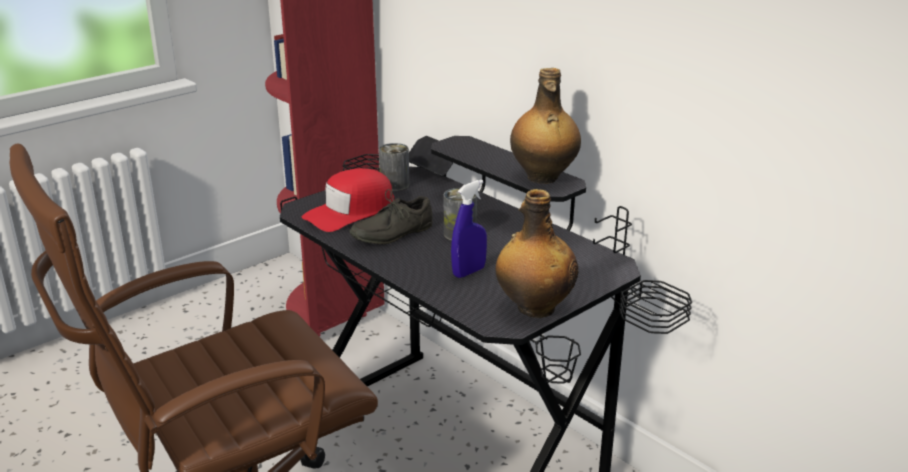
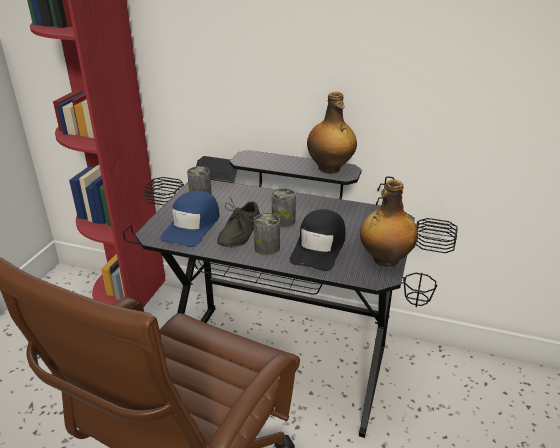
camera: 30 degrees left, 5 degrees up
(350, 212) = (192, 226): red cap -> blue cap
(406, 256) = (267, 248): none -> can
(469, 272) = (319, 247): blue spray bottle -> black cap

